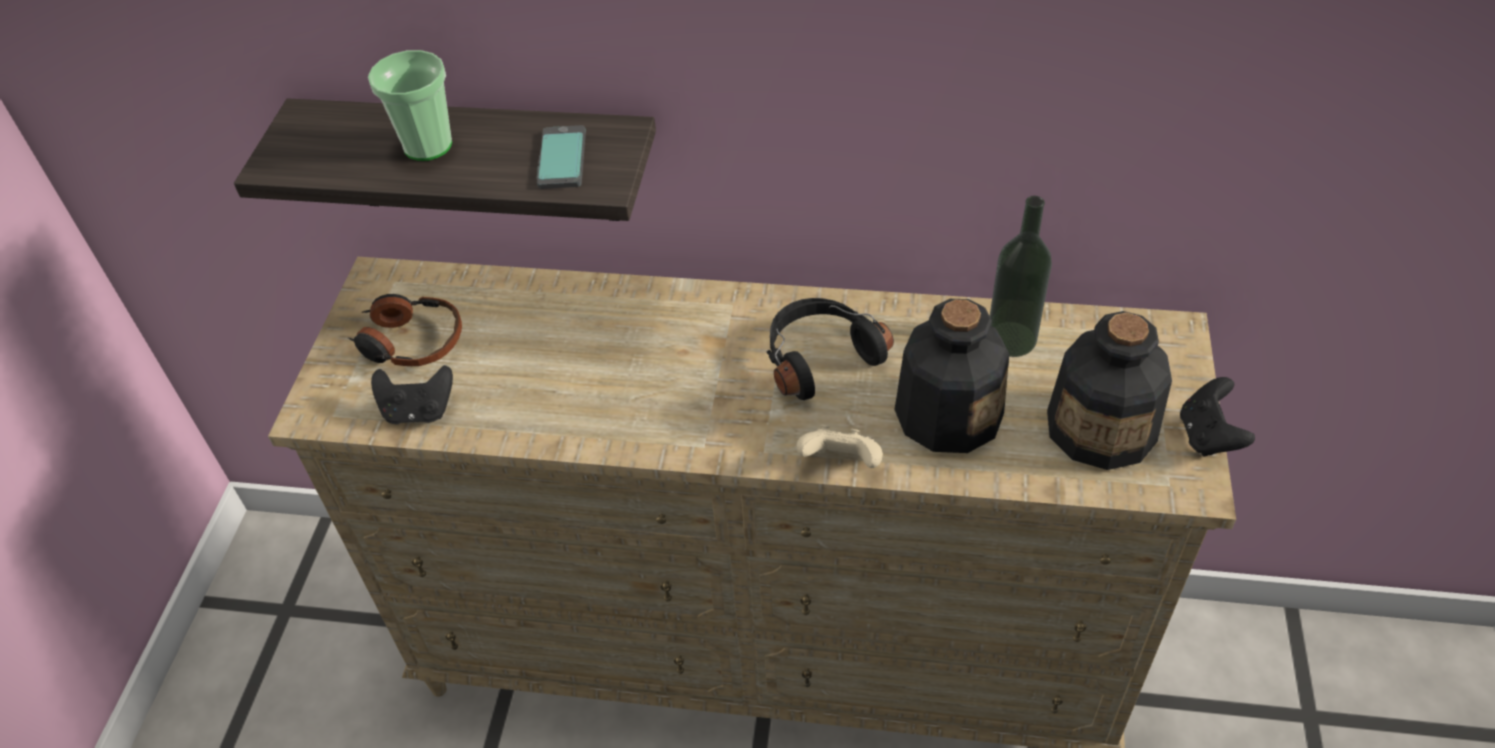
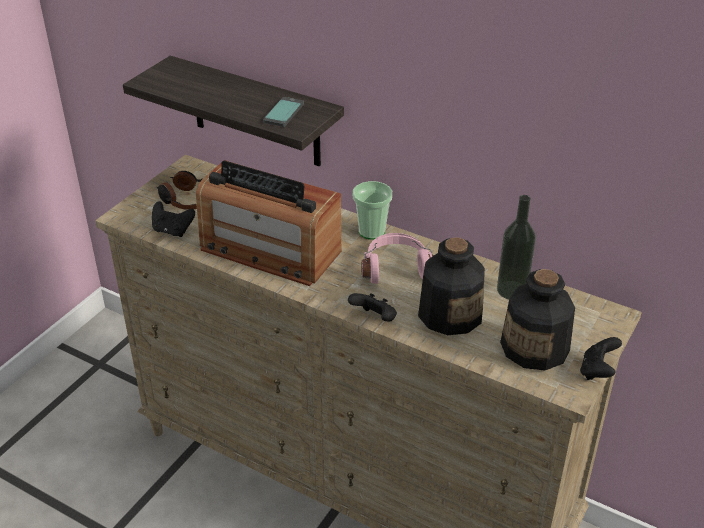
camera: 20 degrees right, 10 degrees down
(427, 145) = (222, 91): cup -> cup (371, 231)
(603, 394) = (269, 250): none -> radio
(819, 357) = (396, 267): black headphones -> pink headphones
(841, 463) = (374, 319): beige game controller -> black game controller

